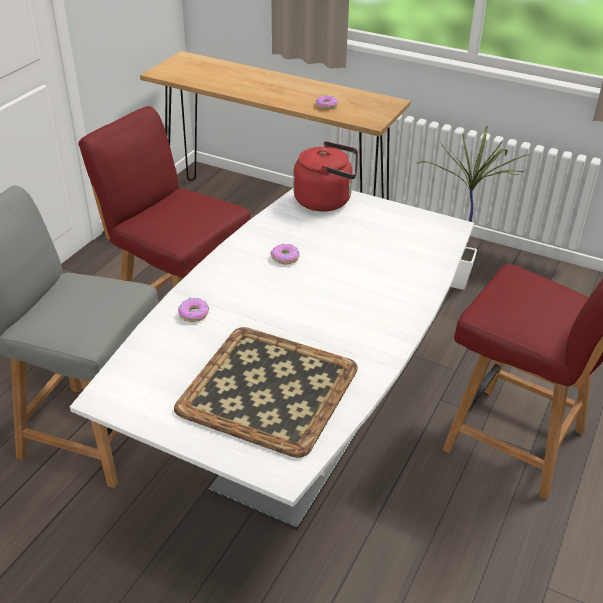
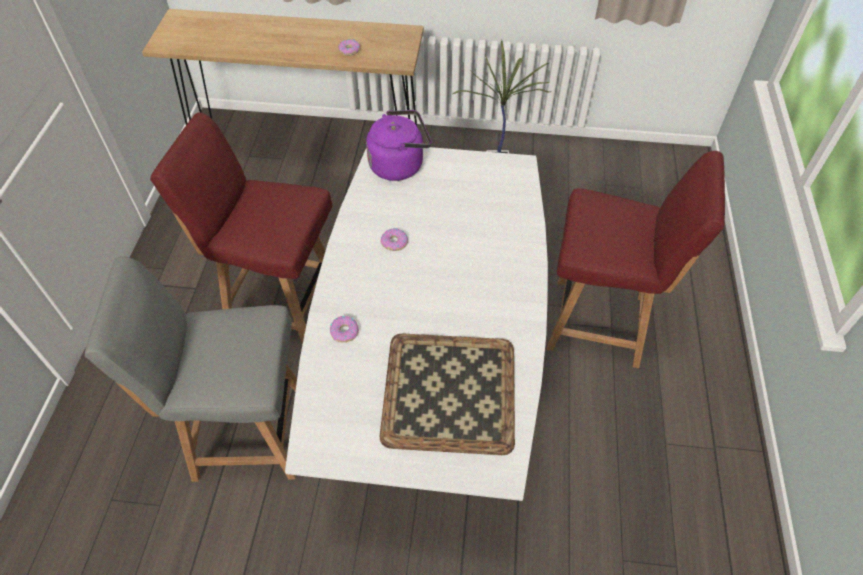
camera: 20 degrees left, 15 degrees up
(326, 200) = (399, 164): red kettle -> purple kettle

